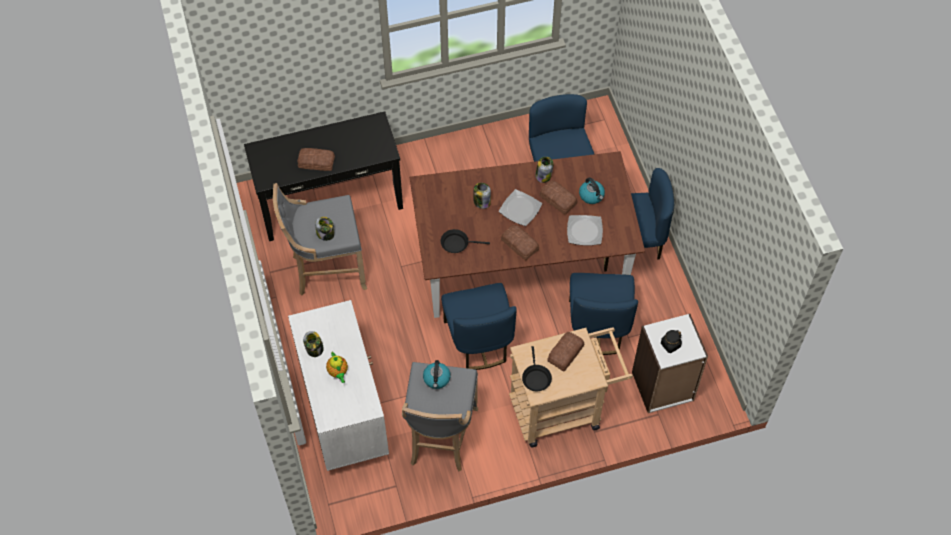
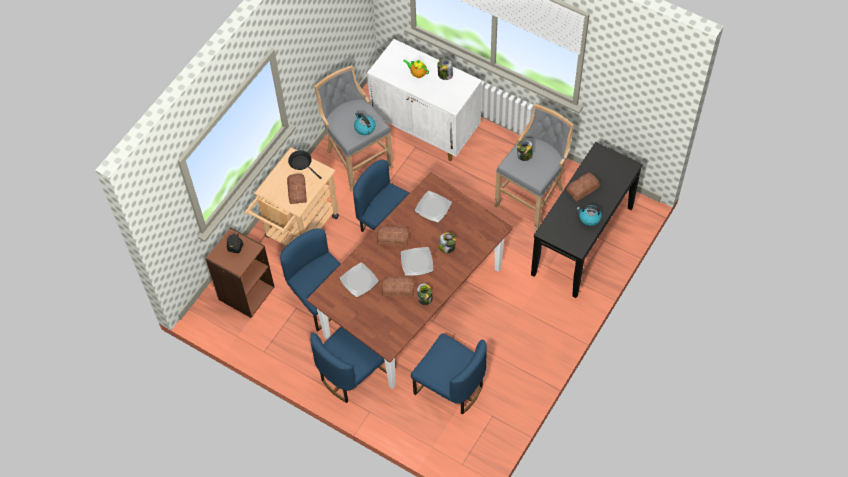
camera: 140 degrees right, 0 degrees up
(457, 244) = (433, 207): black frying pan -> plate
(592, 195) = (378, 310): kettle -> kettle (589, 218)
(662, 387) = (246, 293): white bookcase -> brown bookcase

